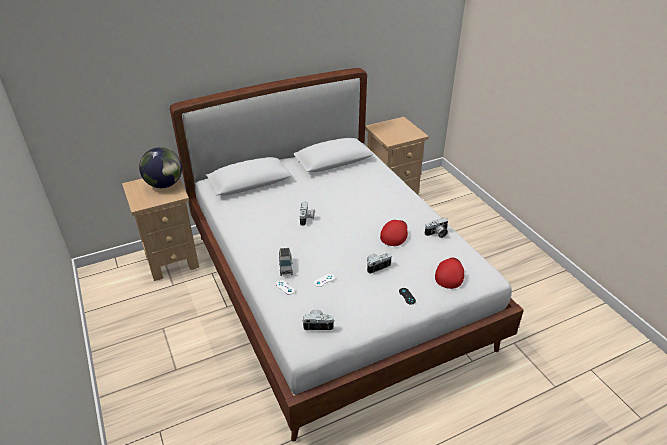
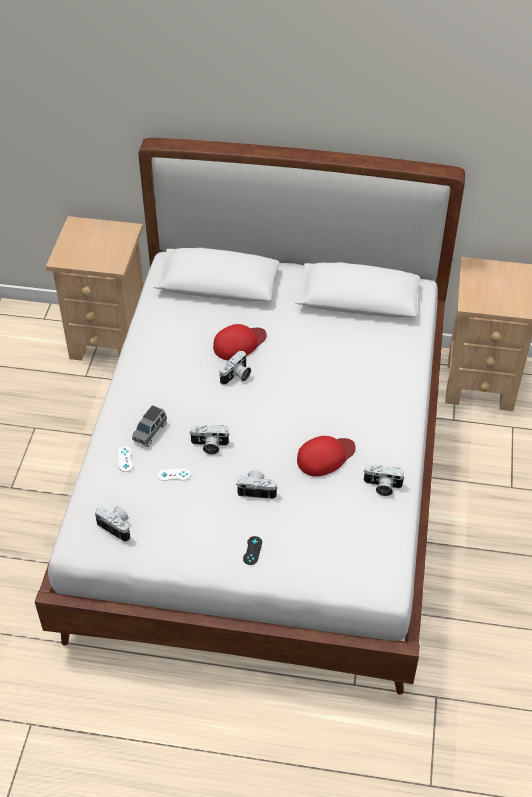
camera: 35 degrees right, 10 degrees up
(164, 184) = (112, 241): globe -> none
(328, 257) = (209, 446): none -> camera
(450, 274) = (336, 552): red cap -> red cap (239, 344)

